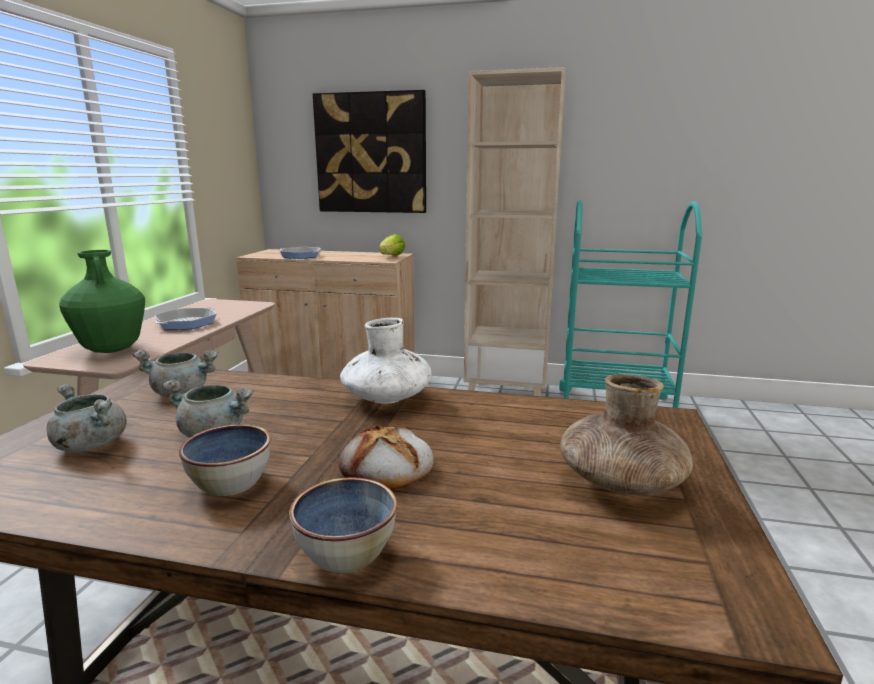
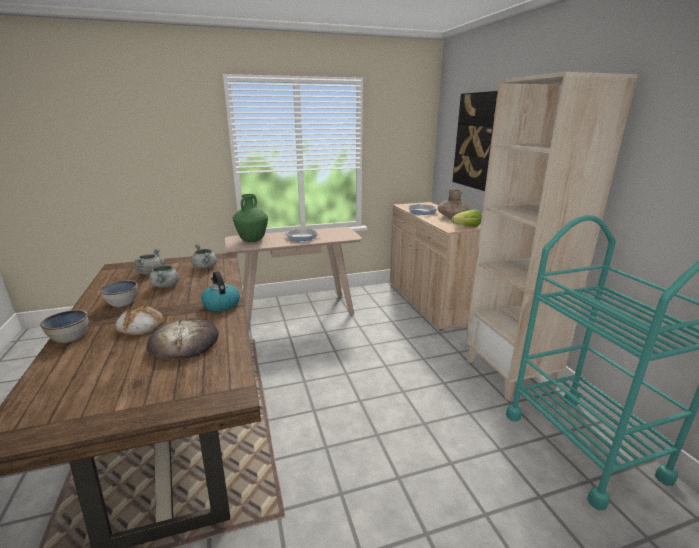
camera: 60 degrees right, 5 degrees up
(386, 398) = (221, 304): white vase -> kettle
(500, 435) = (184, 342): none -> bread
(620, 482) = (132, 387): brown vase -> brown vase (452, 217)

